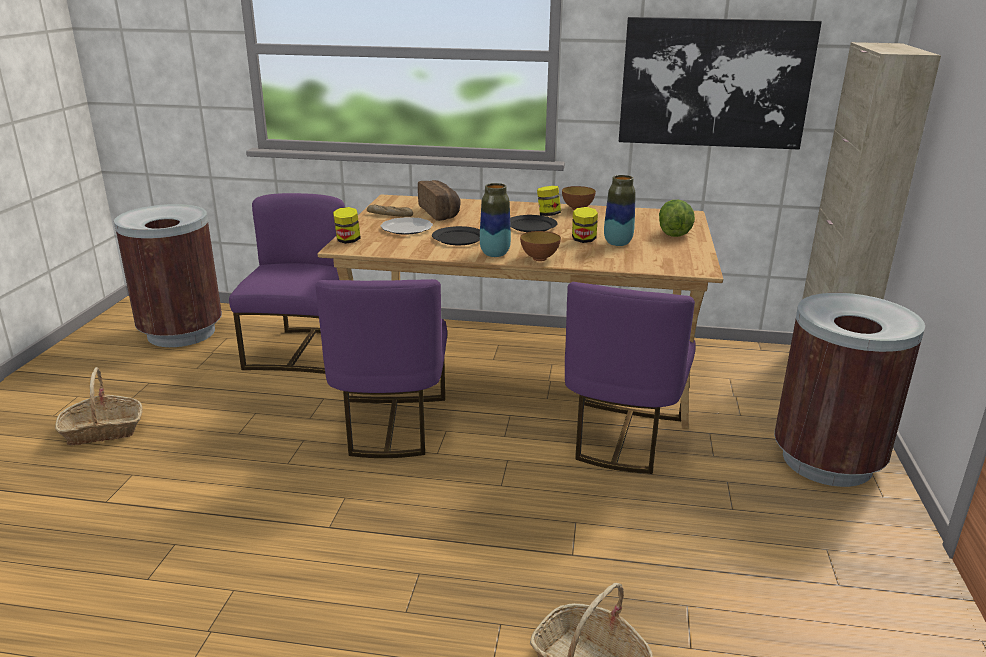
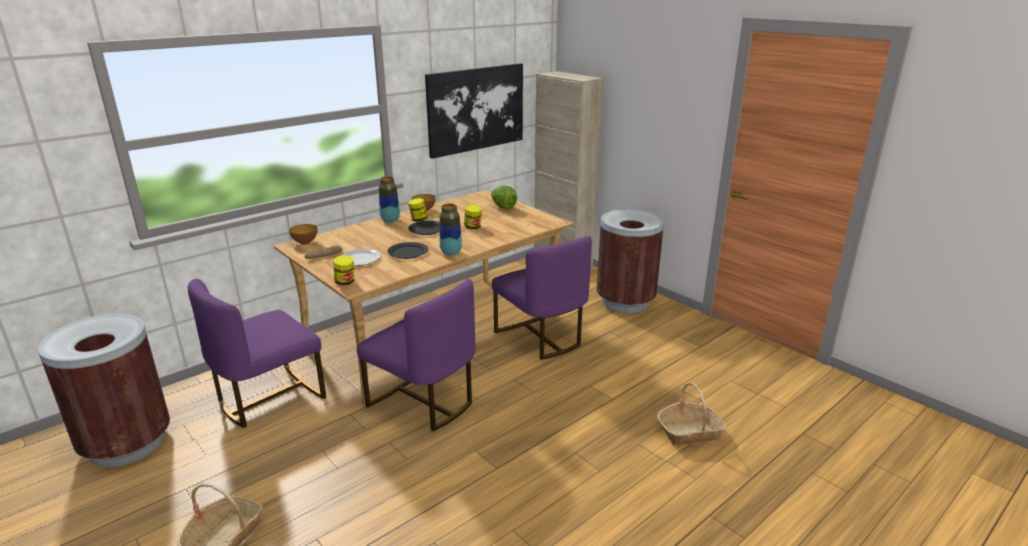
camera: 50 degrees left, 0 degrees up
(302, 351) = (269, 397): purple chair -> purple chair turned 90 degrees counterclockwise
(441, 212) = (353, 241): bread -> none
(539, 258) = (478, 246): bowl -> bowl (305, 243)
(617, 243) = (492, 222): vase -> vase (390, 220)

